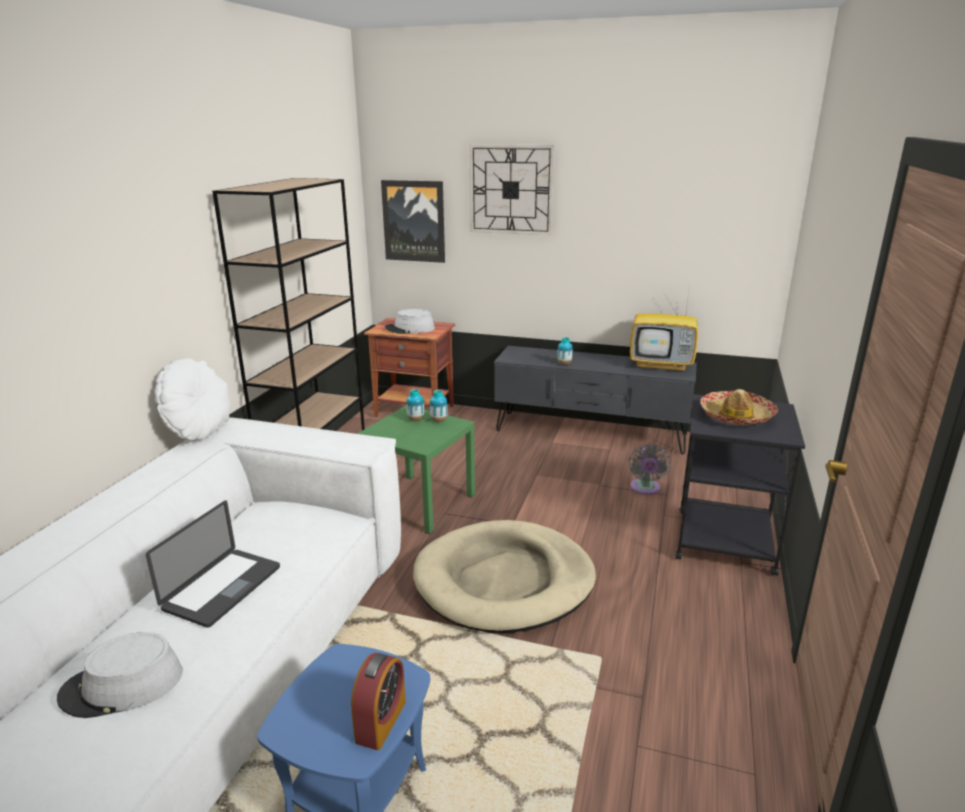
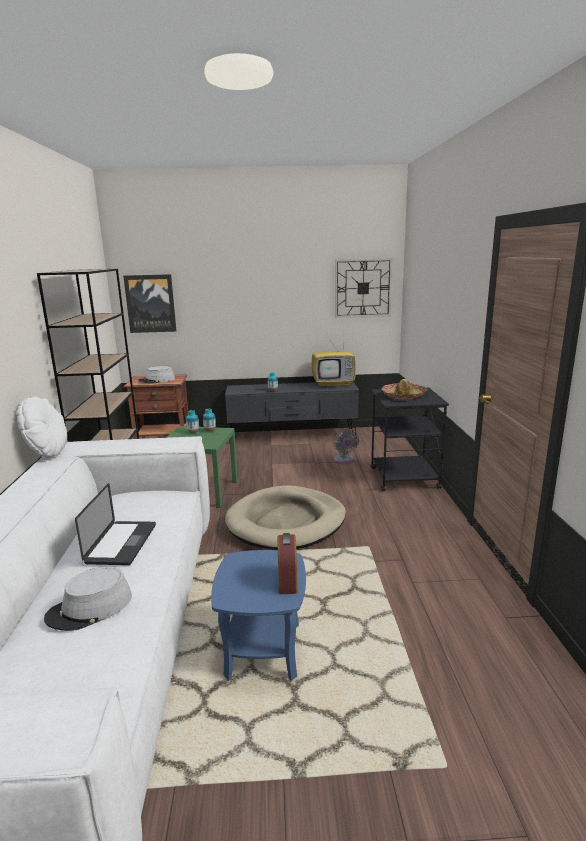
camera: 20 degrees left, 5 degrees down
(511, 190) = (221, 277): wall clock -> wall clock (363, 288)

